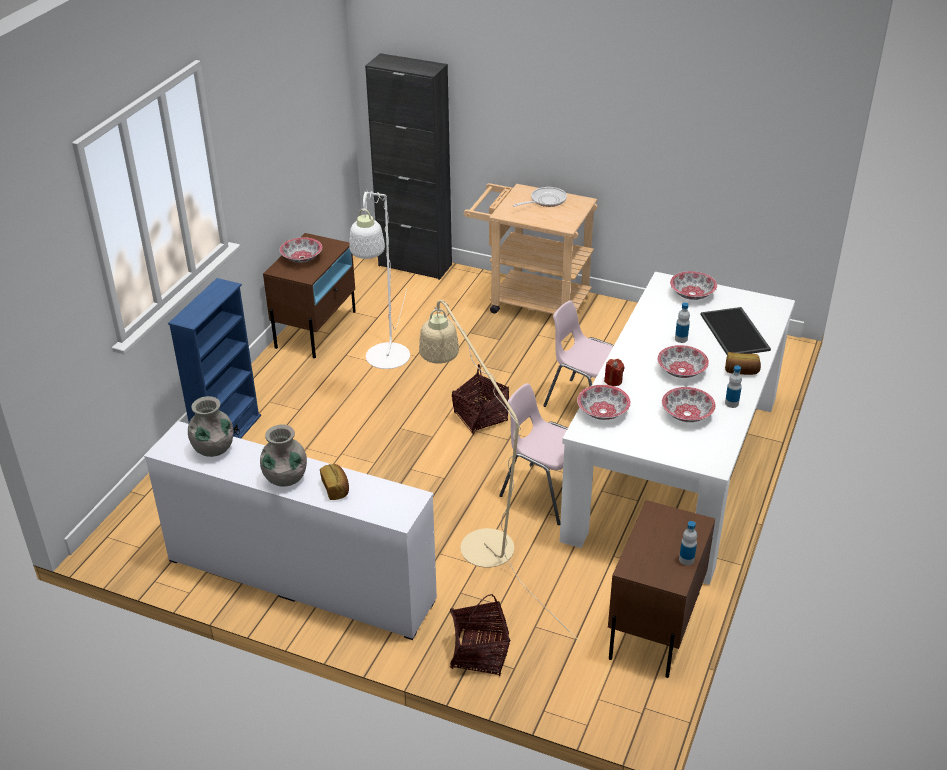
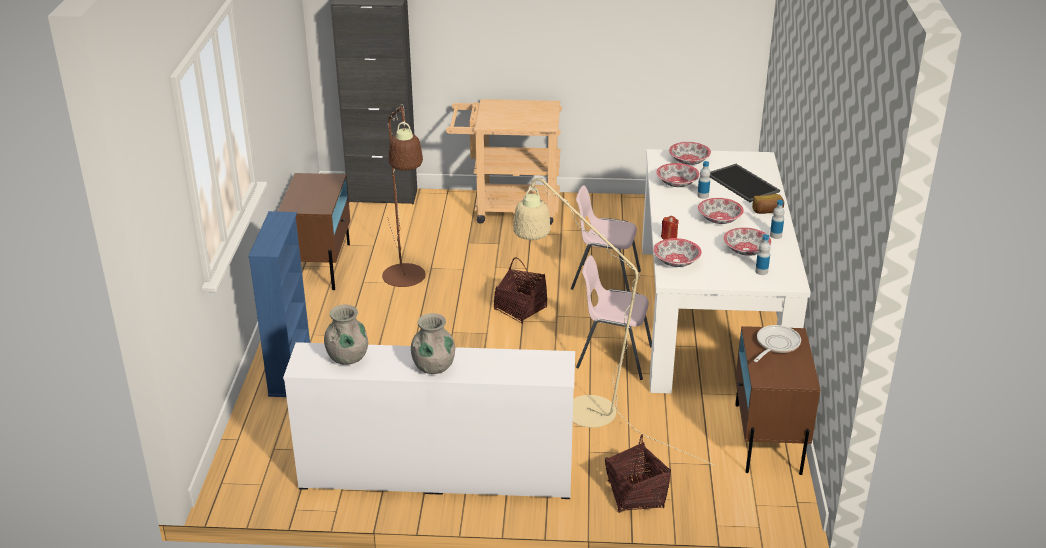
camera: 20 degrees left, 5 degrees down
(301, 258) = (306, 194): bowl -> bowl (676, 183)
(336, 489) = (486, 366): bread -> none
(386, 363) = (406, 281): white floor lamp -> brown floor lamp
(545, 201) = (516, 109): frying pan -> frying pan (775, 345)
(686, 559) = (803, 362): bottle -> bottle (761, 271)

